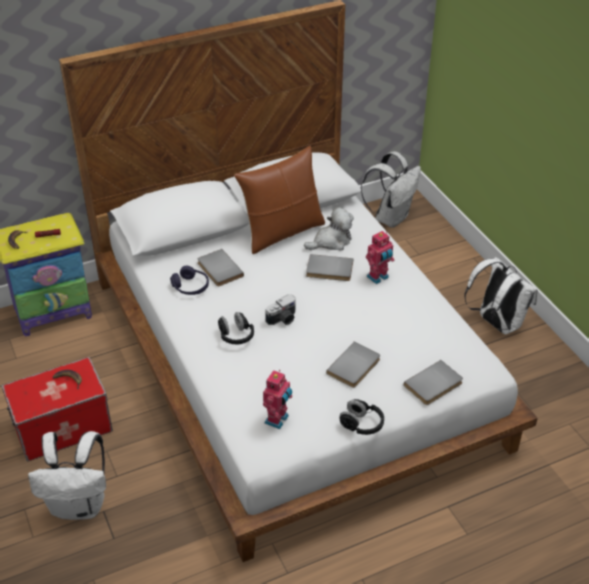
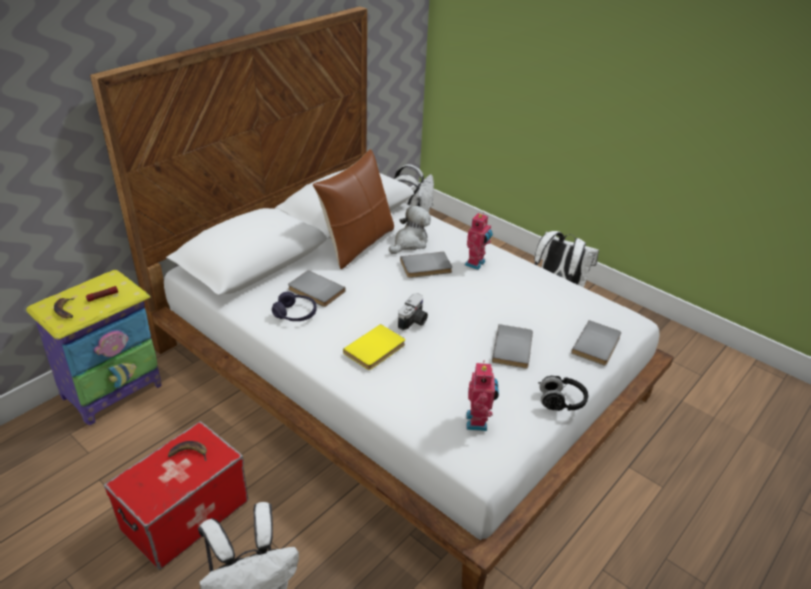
camera: 25 degrees left, 5 degrees down
(236, 336) = (376, 349): black headphones -> yellow book

